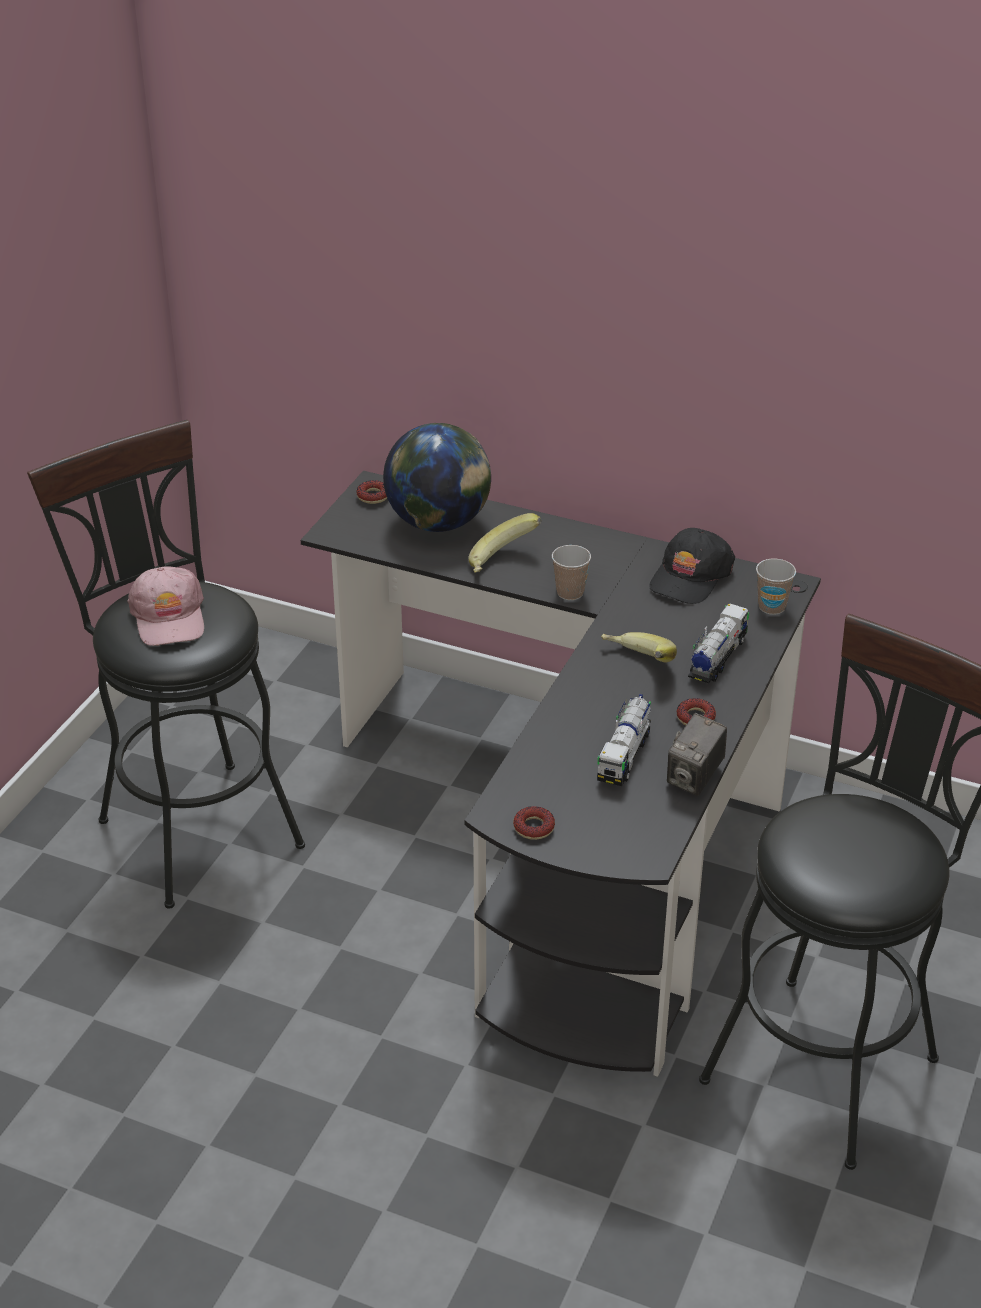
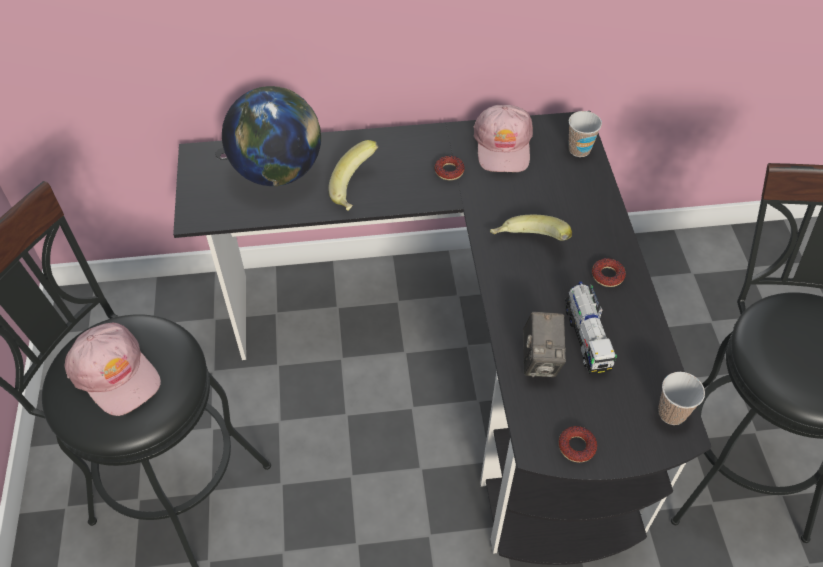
camera: 30 degrees left, 15 degrees up
(373, 496) = (206, 166): donut -> donut (449, 171)
(570, 593) = (428, 197): cup -> cup (671, 413)
(690, 576) = (503, 146): black cap -> pink cap
(694, 778) = (652, 334): camera -> camera (540, 359)
(717, 658) = (579, 212): toy truck -> none

